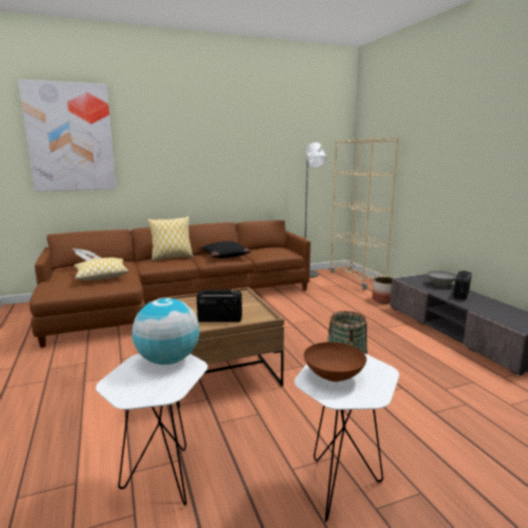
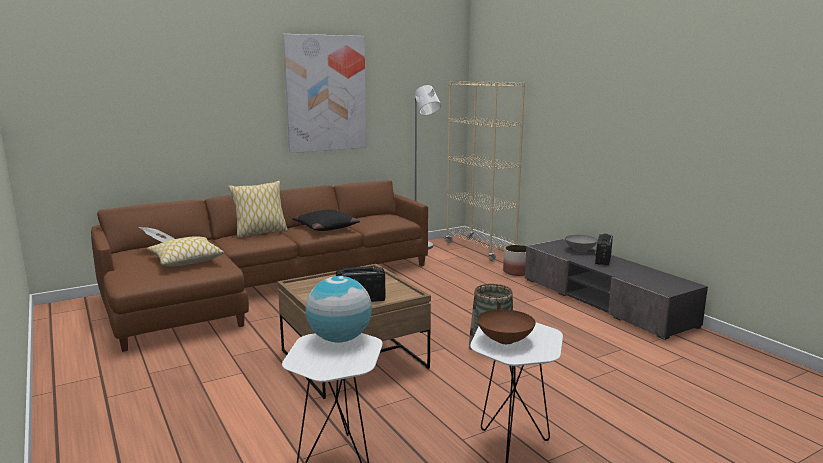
camera: 10 degrees left, 0 degrees up
(70, 137) = (124, 84): picture -> picture (325, 93)

